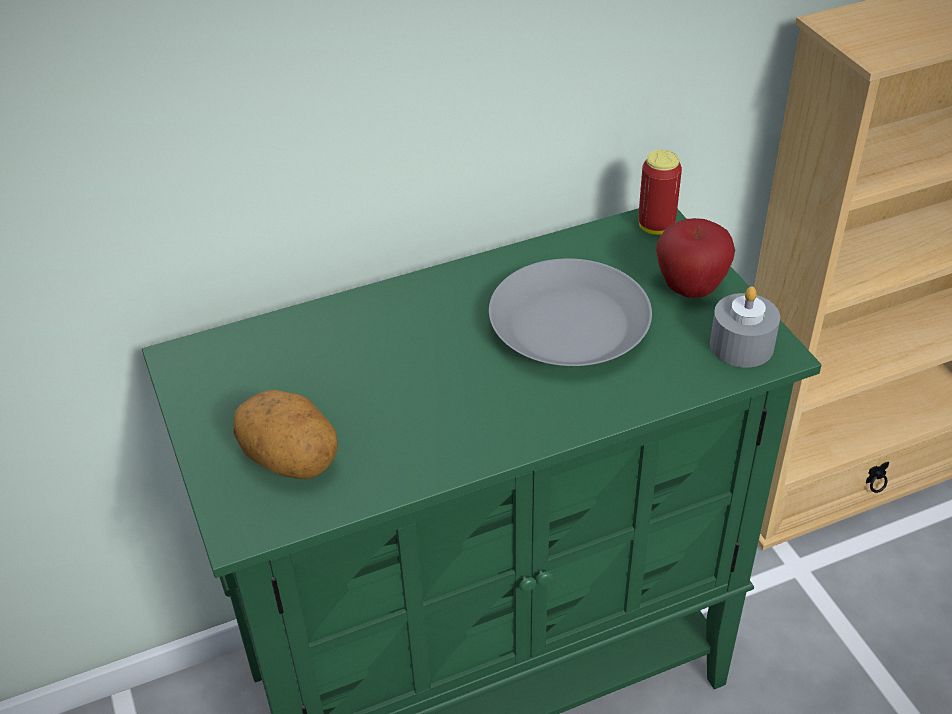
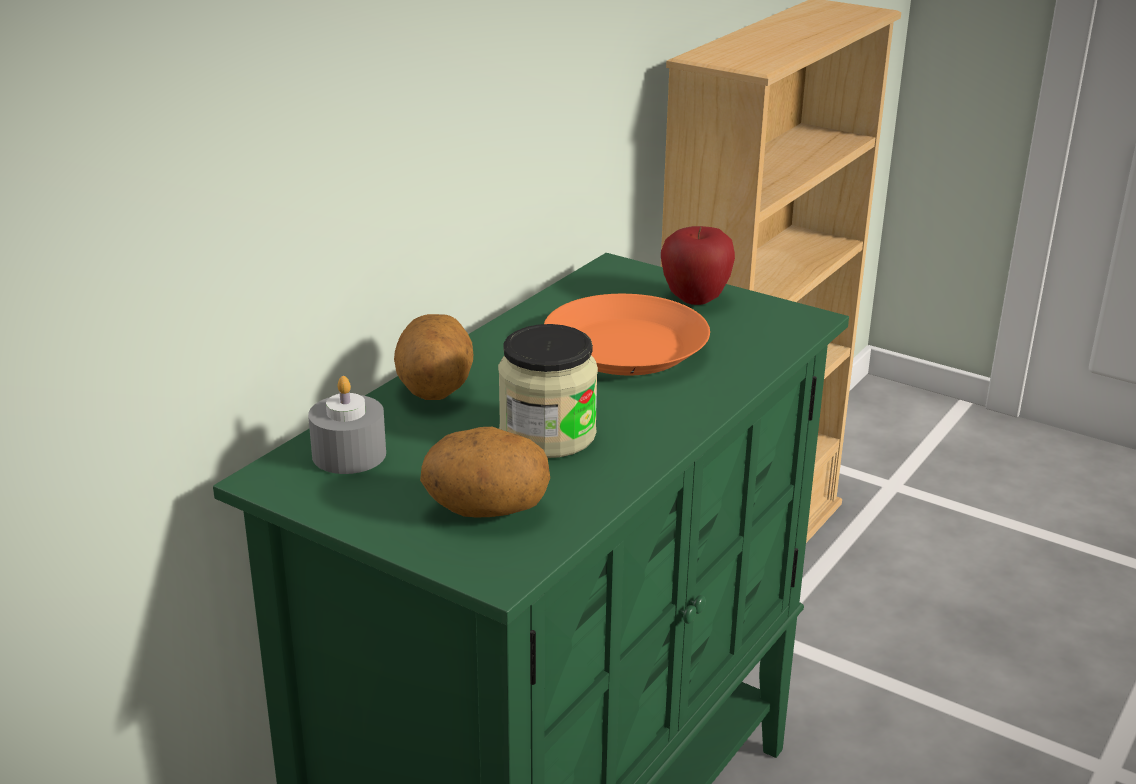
camera: 35 degrees left, 15 degrees down
(374, 313) = (435, 390): none -> potato
(410, 400) = (547, 435): none -> jar
(567, 325) = (624, 348): grey plate -> orange plate
(656, 227) = (618, 270): can -> none
(741, 345) = (778, 321): grey candle -> grey candle (349, 454)

